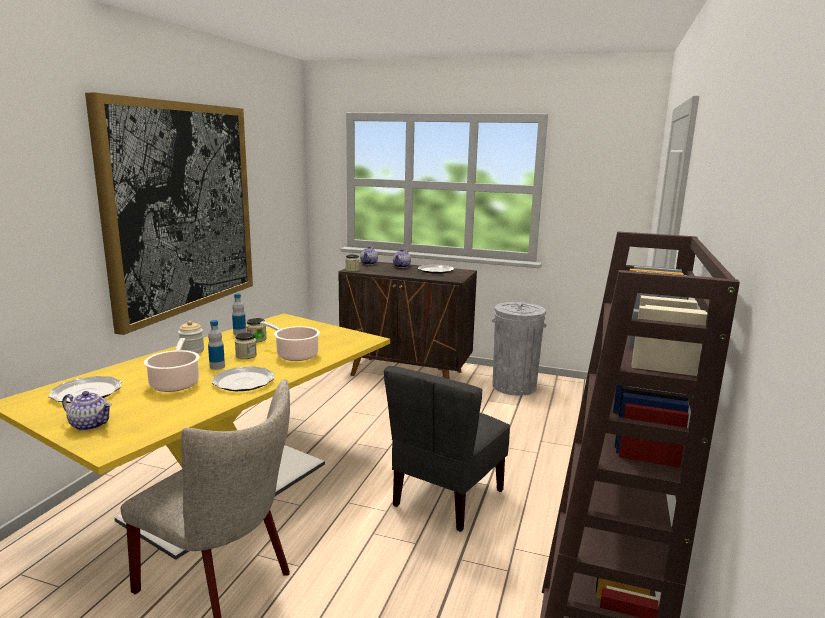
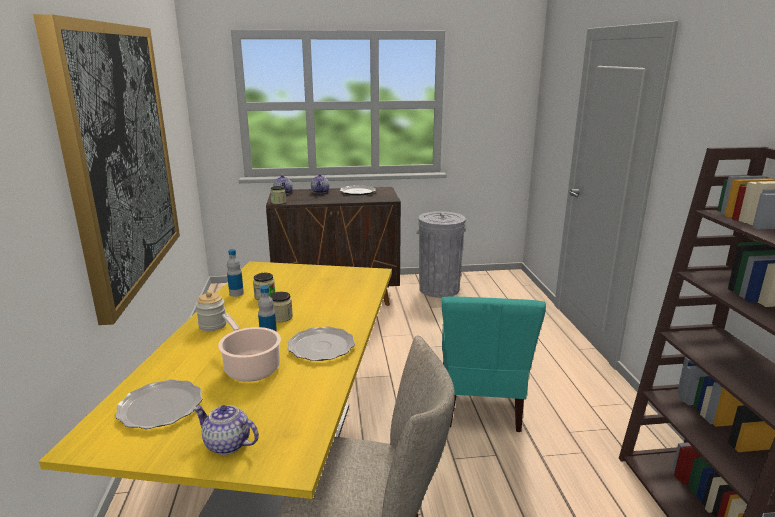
camera: 25 degrees left, 5 degrees up
(90, 424) = (227, 444): teapot -> teapot turned 150 degrees counterclockwise
(295, 355) = (329, 305): cooking pot -> none
(446, 498) = (481, 405): grey chair -> turquoise chair

